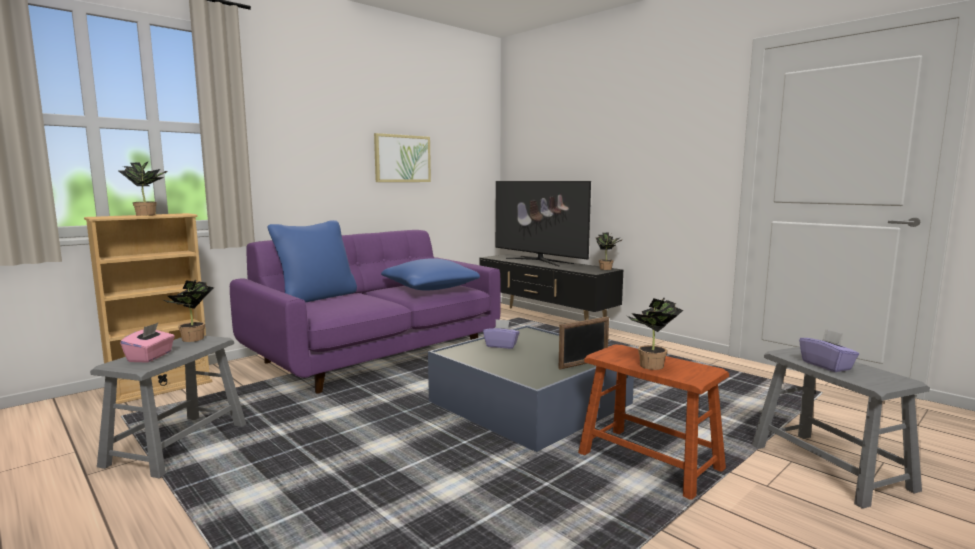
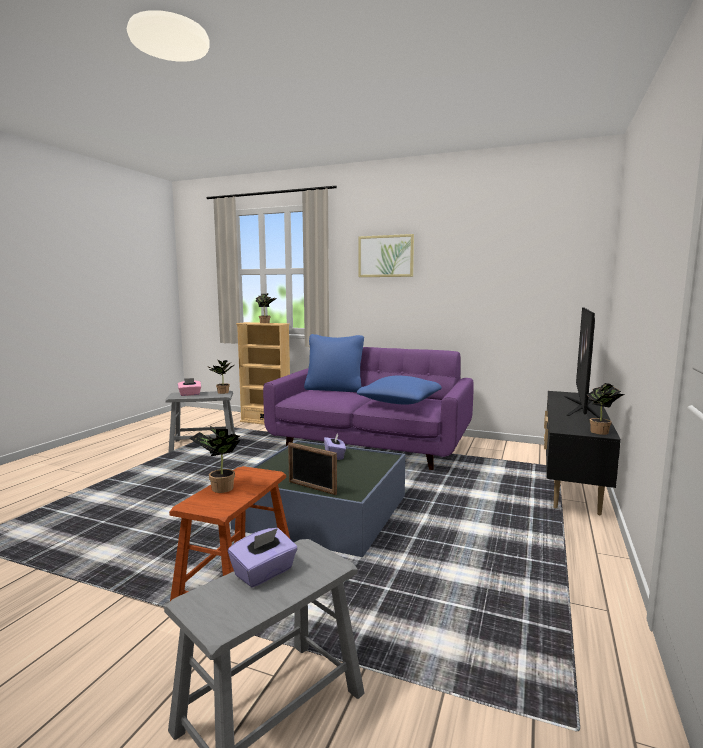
camera: 65 degrees right, 0 degrees up
(402, 158) = (465, 285): picture -> picture (386, 256)

